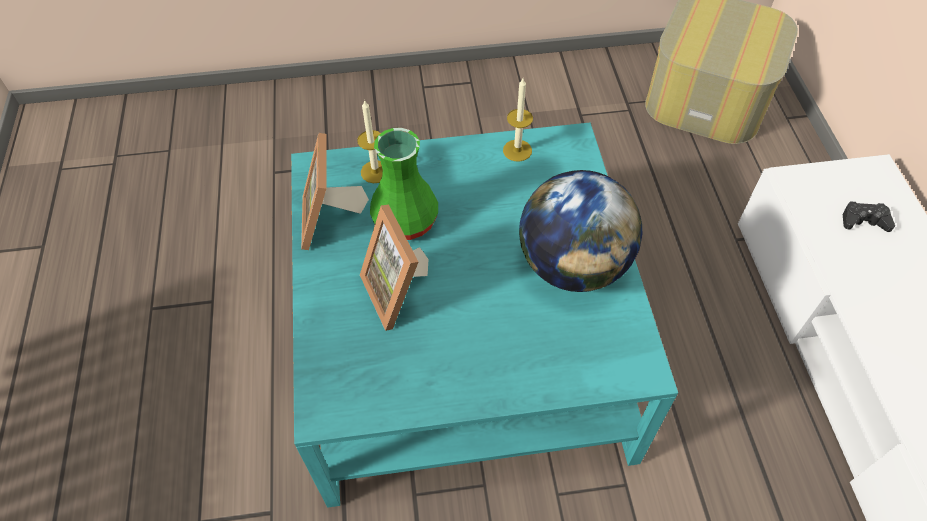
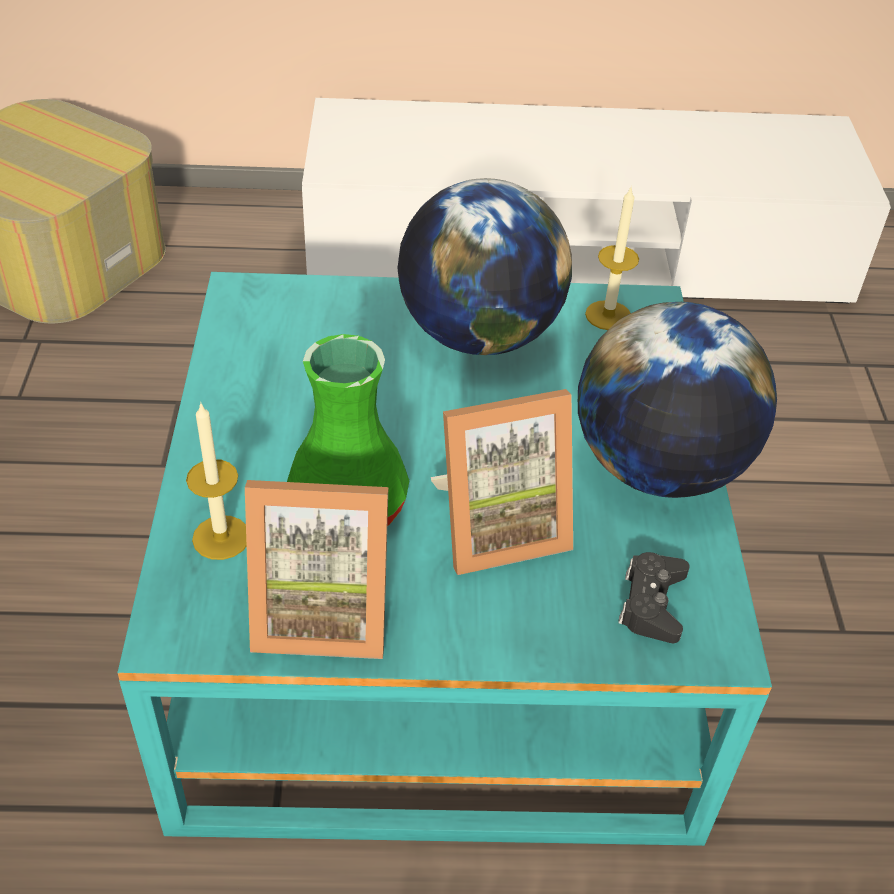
camera: 85 degrees left, 10 degrees down
(466, 378) = (658, 468): none -> globe
(517, 150) = (240, 354): candle -> candle (608, 315)
(864, 220) = (408, 140): black game controller -> black game controller (652, 603)

